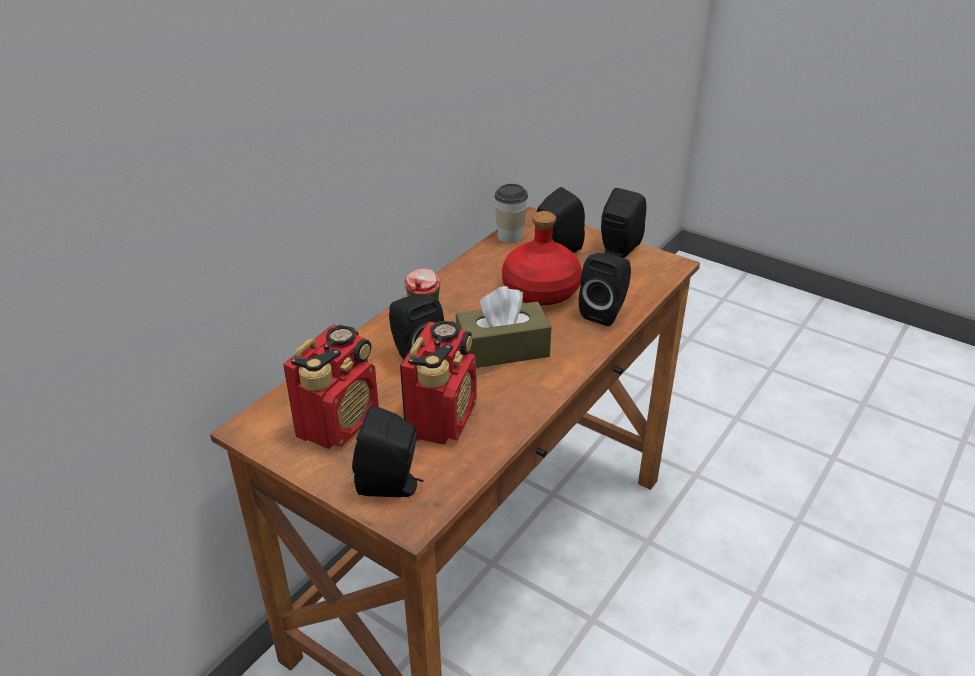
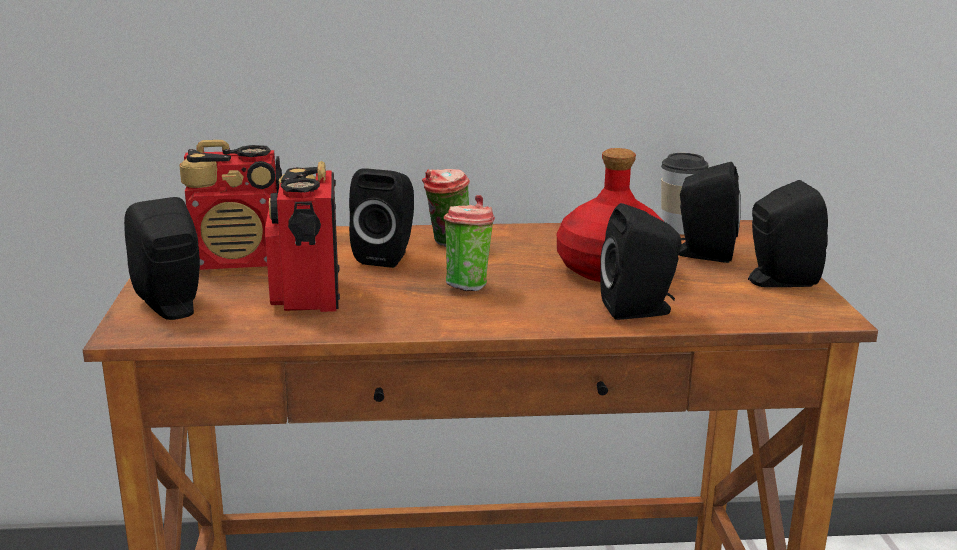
camera: 50 degrees right, 15 degrees down
(442, 418) = (306, 295): radio -> radio turned 105 degrees clockwise
(502, 350) = (468, 285): brown tissue box -> cup

